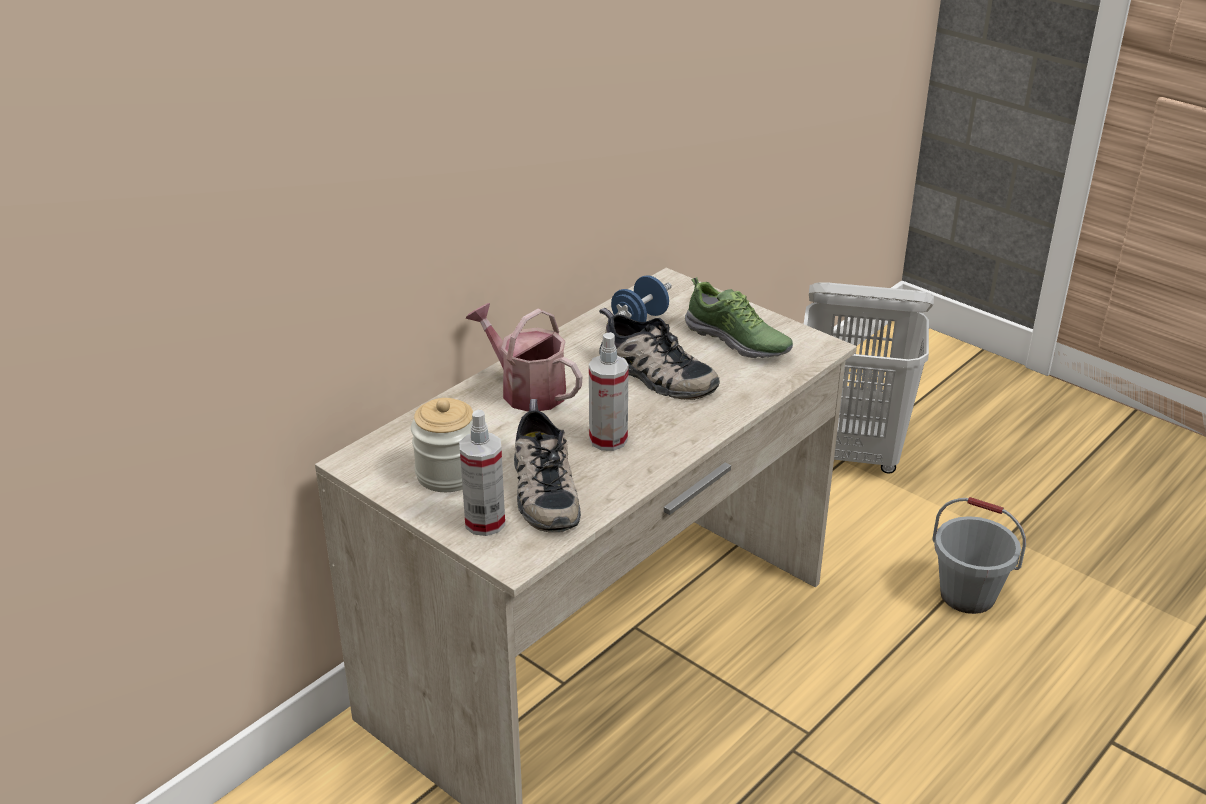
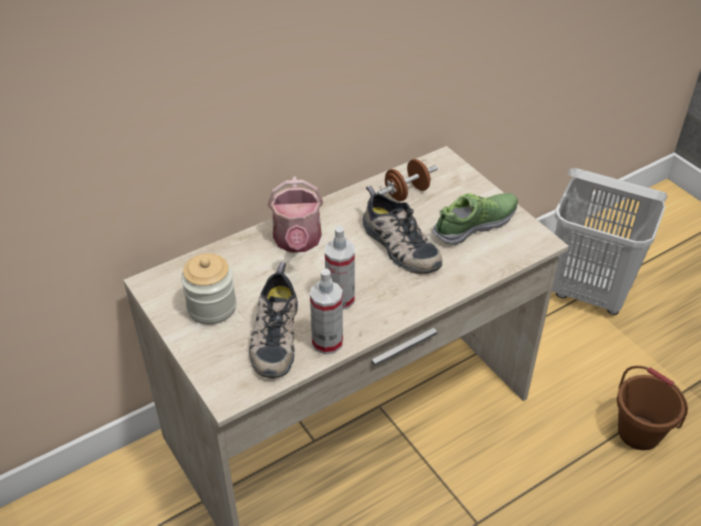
camera: 15 degrees right, 10 degrees up
(485, 522) = (220, 357): spray bottle -> spray bottle (327, 342)
(526, 390) = (297, 242): watering can -> watering can turned 150 degrees counterclockwise
(639, 321) = (406, 193): blue dumbbell -> brown dumbbell
(738, 341) = (475, 225): shoe -> shoe turned 90 degrees counterclockwise
(968, 595) = (639, 432): grey bucket -> brown bucket

